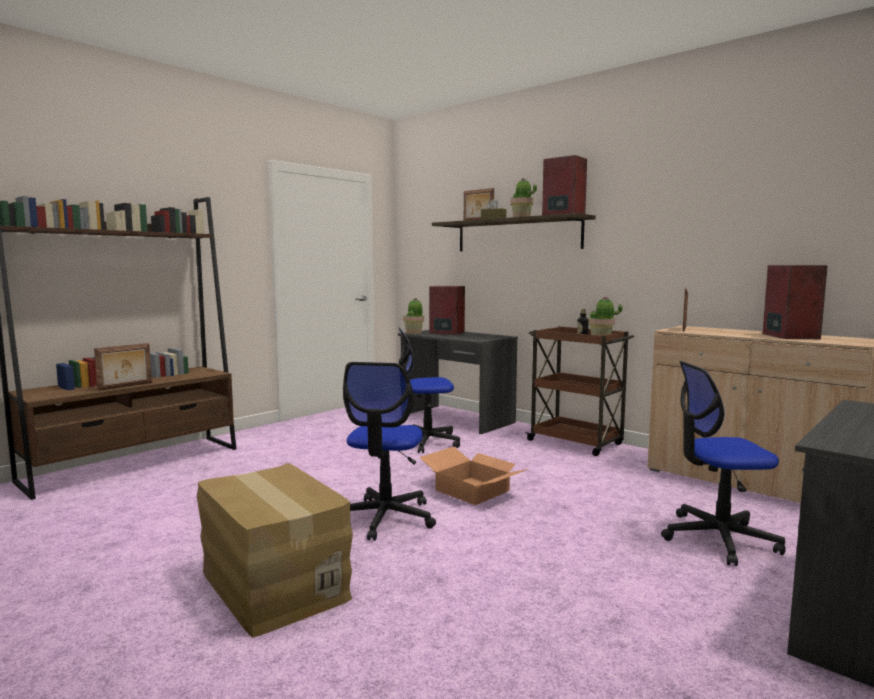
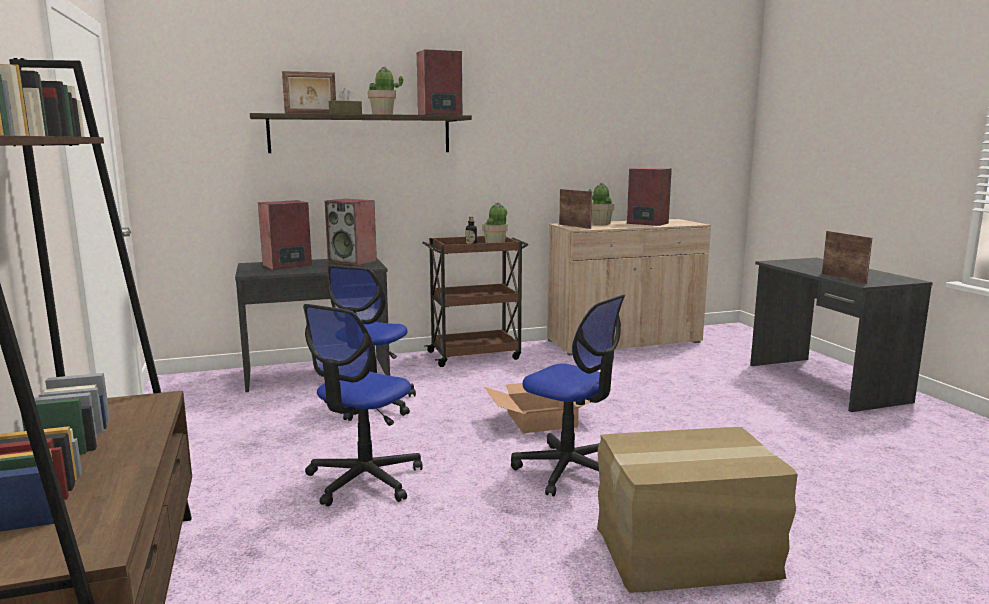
camera: 60 degrees left, 5 degrees up
(126, 386) = (141, 467): picture frame -> picture frame (844, 278)
(414, 332) = (251, 272): potted plant -> potted plant (601, 223)
(486, 336) = (353, 261): none -> speaker
(718, 538) = (705, 378): office chair -> office chair (364, 480)

